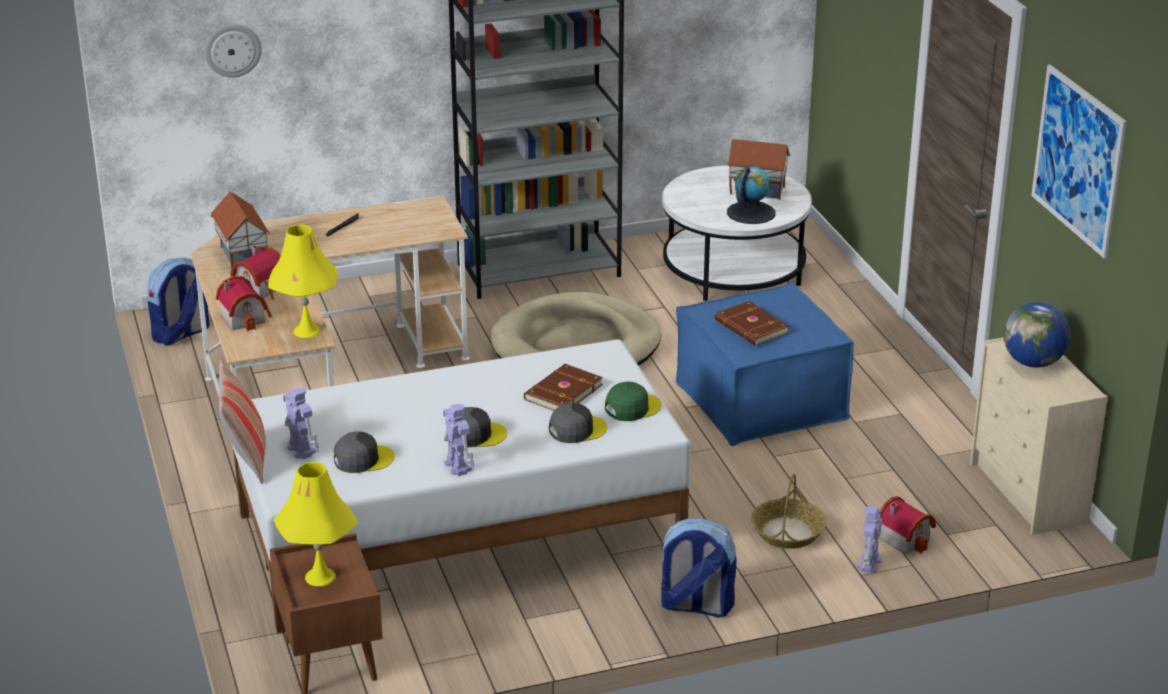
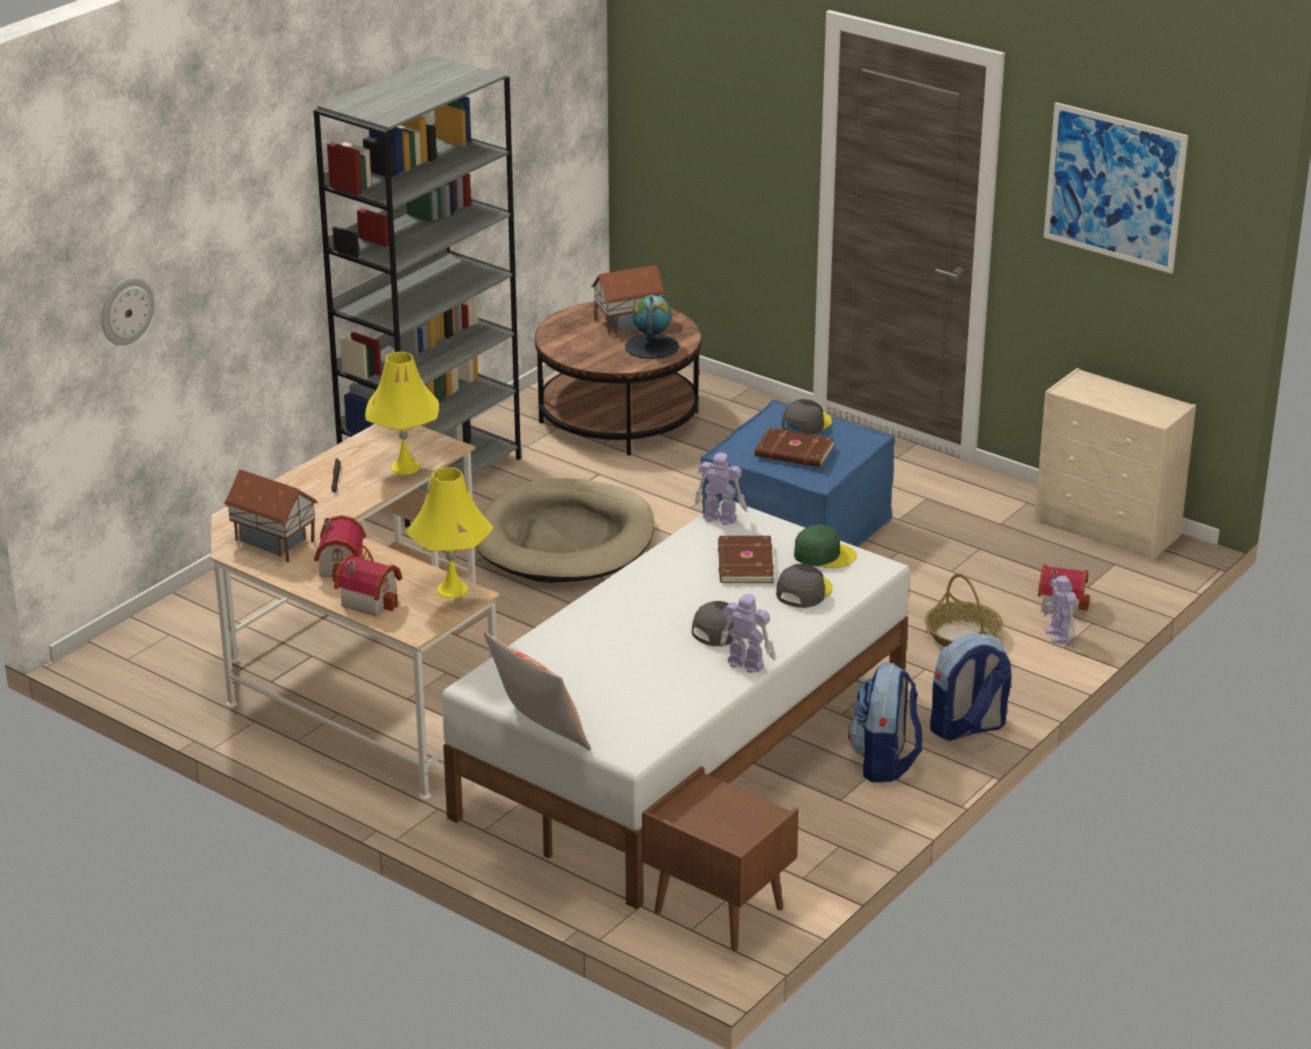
camera: 35 degrees left, 0 degrees up
(181, 334) = (136, 671): backpack -> backpack (885, 762)
(301, 449) = (579, 705): toy robot -> toy robot (719, 517)
(320, 576) = (718, 818): yellow table lamp -> yellow table lamp (405, 467)
(363, 459) = (651, 691): grey cap -> grey cap (806, 424)
(632, 407) = (823, 555): green cap -> green cap turned 75 degrees clockwise
(733, 269) = (618, 417): white coffee table -> brown coffee table
(1033, 363) = (1106, 396): globe -> none

